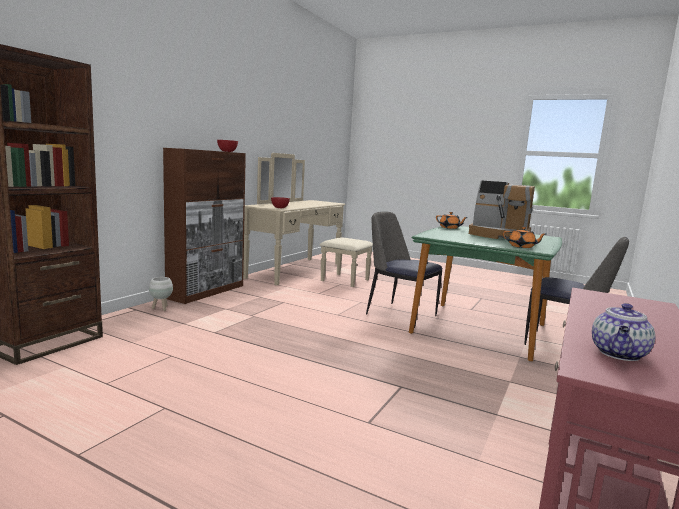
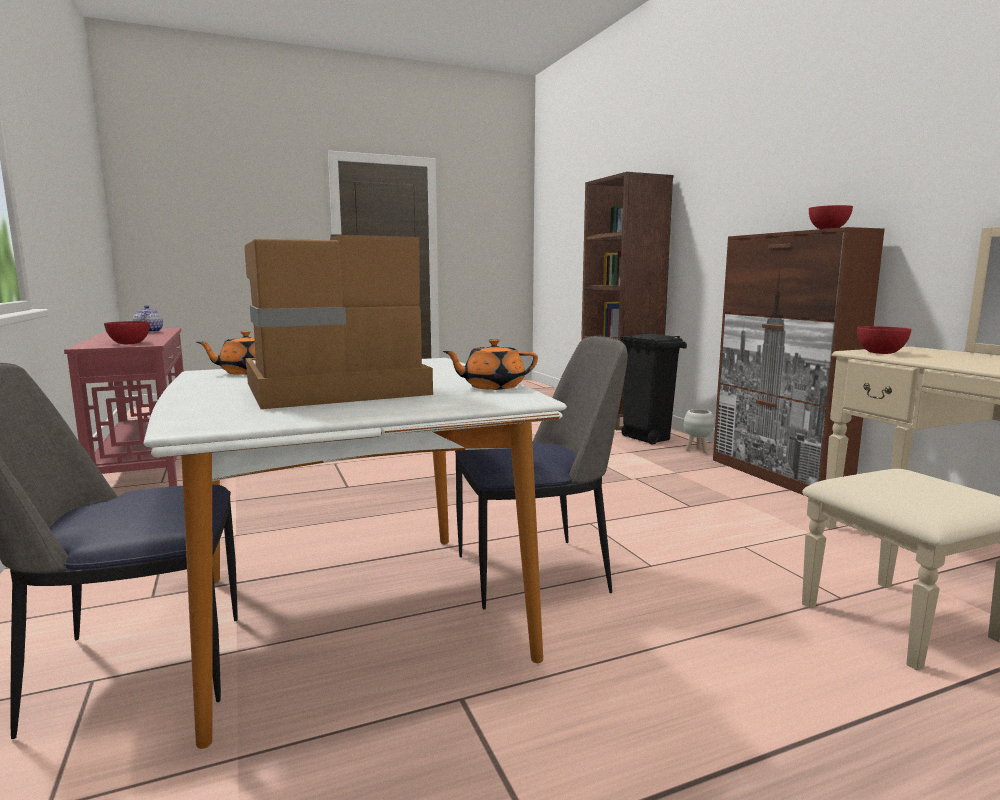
camera: 130 degrees right, 0 degrees up
(132, 324) = (646, 438): none -> black trash can
(479, 329) = (357, 618): green dining table -> white dining table
(612, 300) = (129, 343): none -> red bowl

